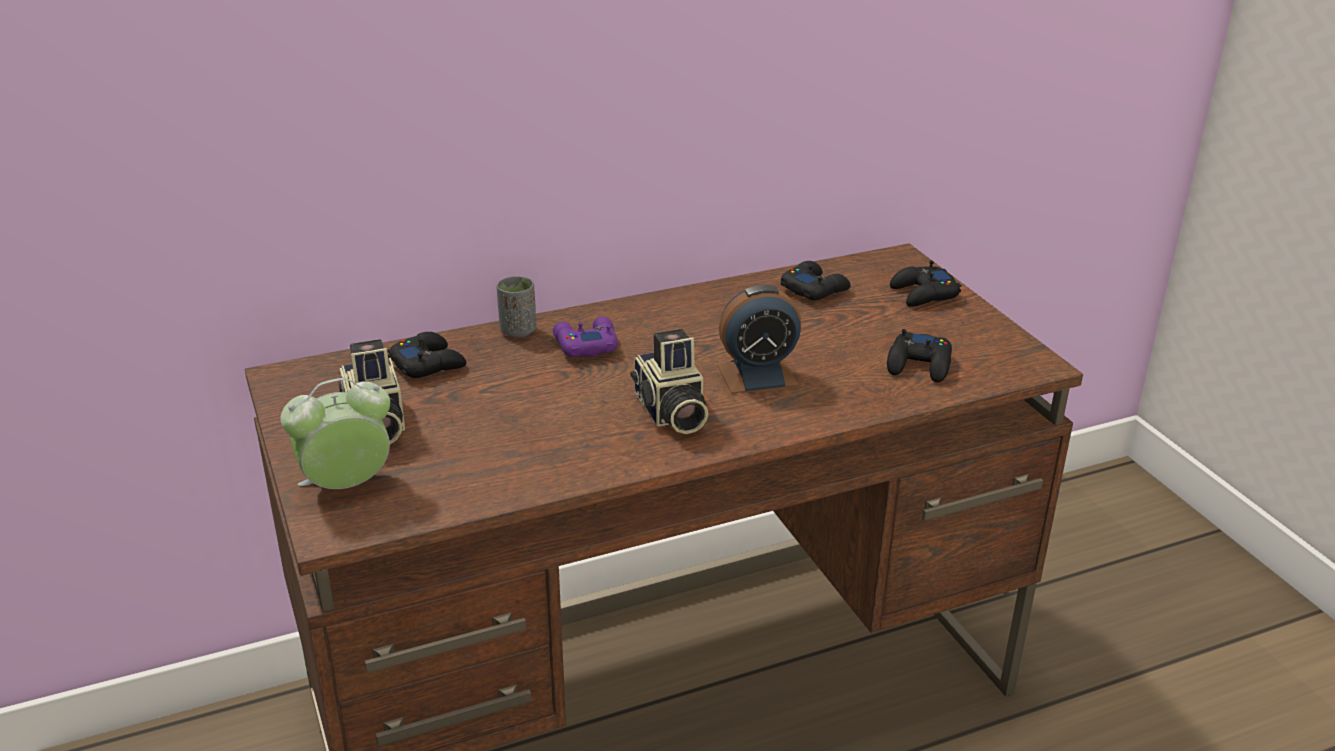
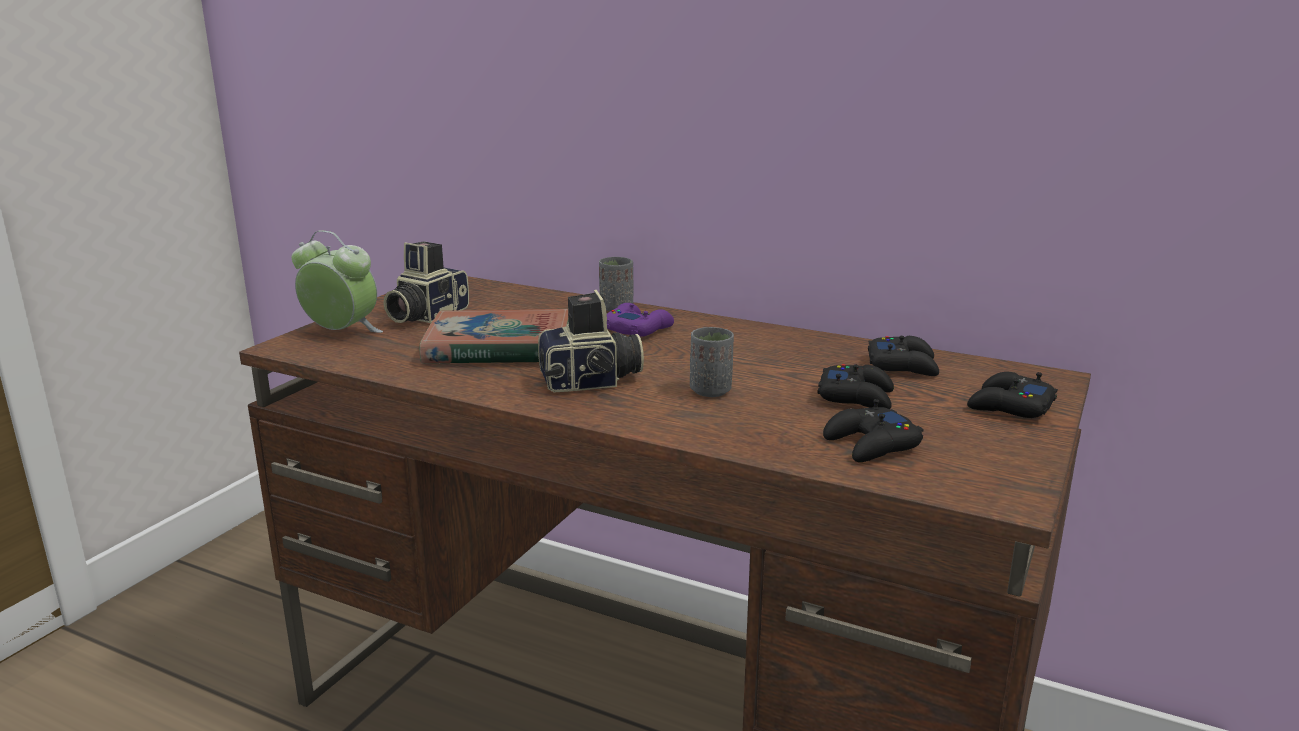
camera: 50 degrees right, 10 degrees down
(428, 364) = (525, 302): black game controller -> black game controller (857, 397)
(527, 421) = (499, 348): none -> book
(670, 413) = (591, 382): camera -> camera turned 135 degrees counterclockwise
(757, 375) = (710, 391): alarm clock -> grey cup

